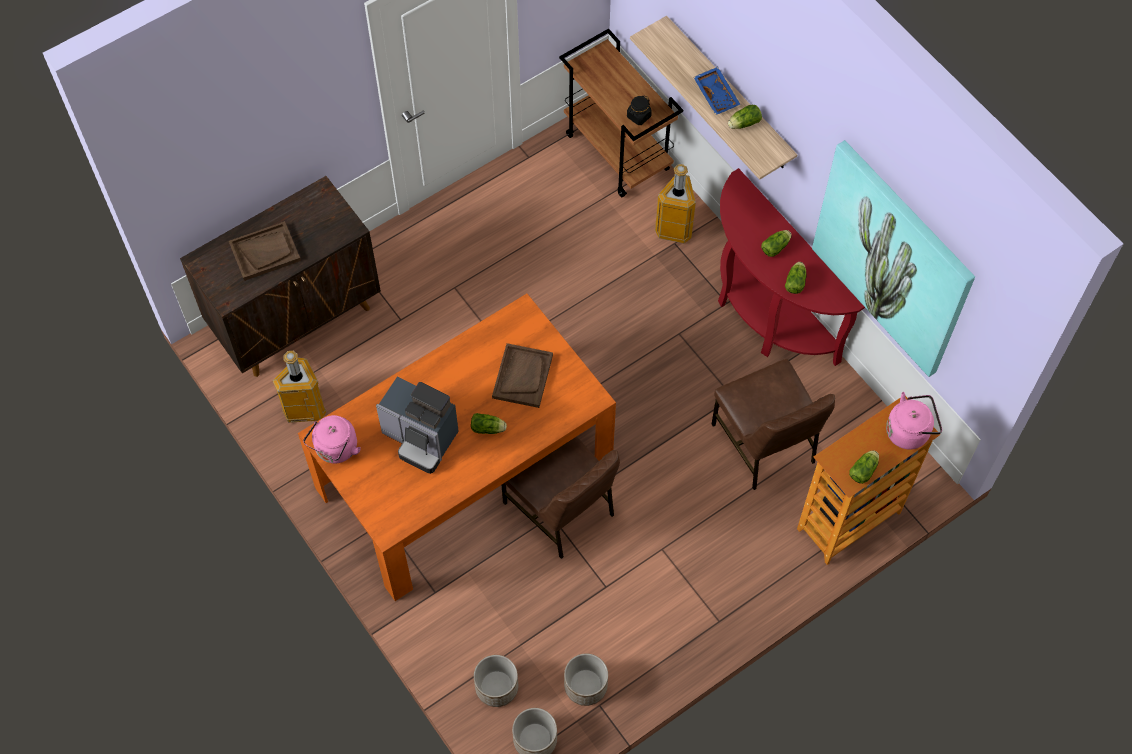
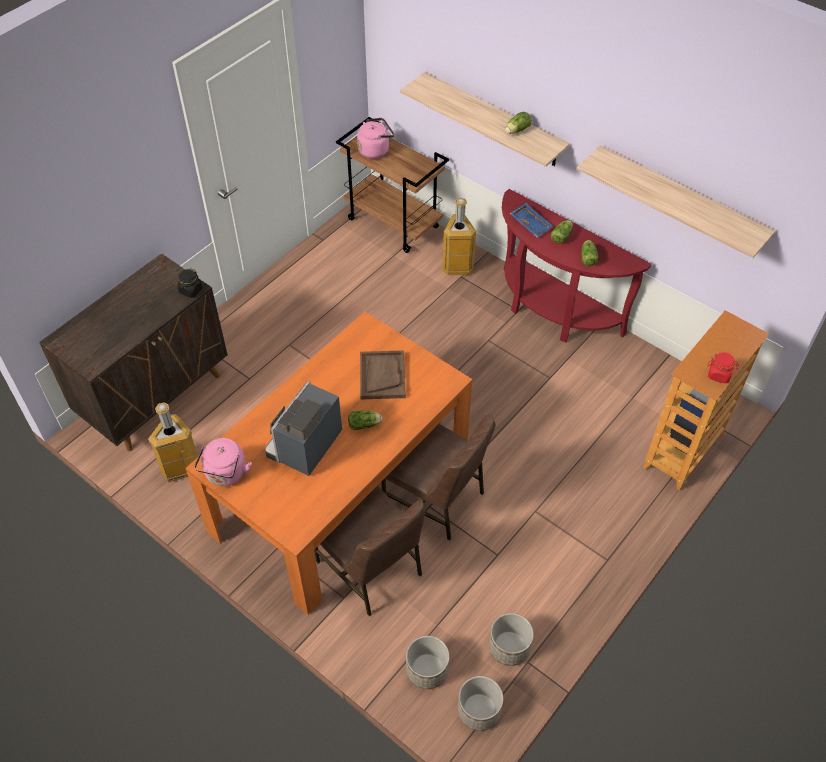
camera: 15 degrees left, 10 degrees down
(265, 252) = (119, 321): brown tray -> none
(421, 438) = (304, 447): coffee machine -> coffee machine turned 105 degrees clockwise
(638, 116) = (413, 172): black jar -> black jar (190, 290)
(717, 94) = (487, 115): blue tray -> blue tray (531, 224)
(765, 444) = (590, 407): brown chair -> brown chair (371, 568)
(864, 470) = (719, 374): lettuce -> red jar
(893, 258) = (680, 200): picture -> shelf
(910, 431) = (743, 336): pink kettle -> pink kettle (375, 150)

